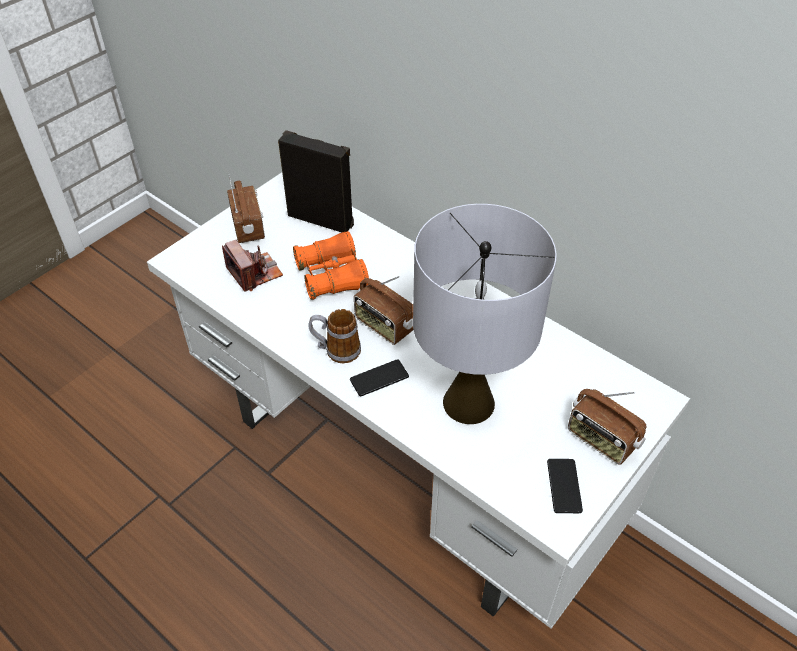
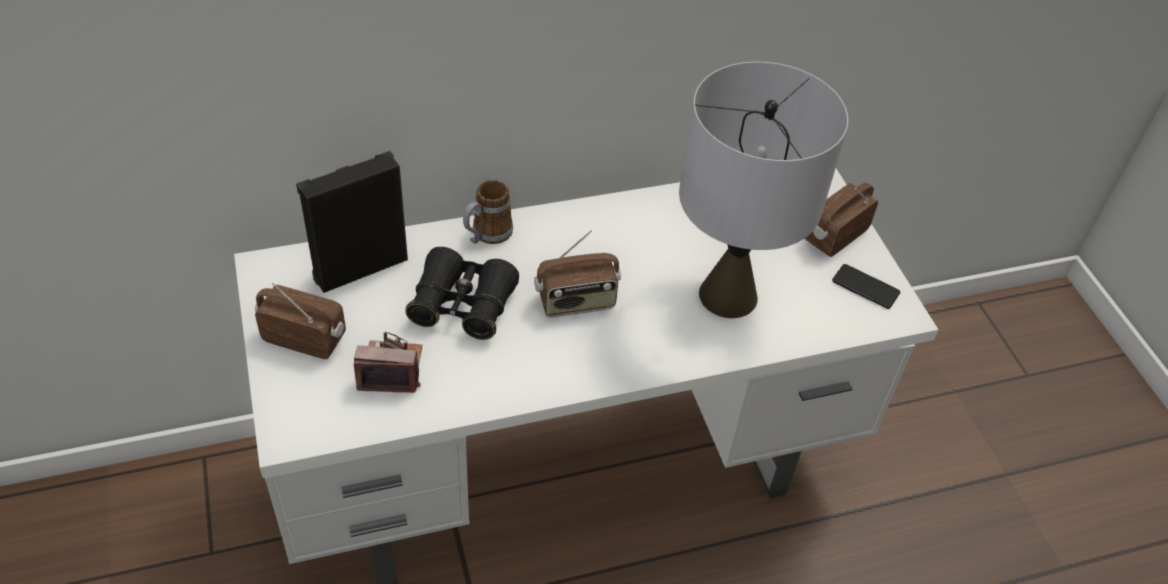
camera: 60 degrees left, 0 degrees up
(332, 276) = (462, 305): orange binoculars -> black binoculars
(336, 350) = (577, 358): mug -> mug (486, 235)
(379, 378) = (644, 343): phone -> none
(601, 440) = (834, 235): radio -> radio turned 150 degrees clockwise

